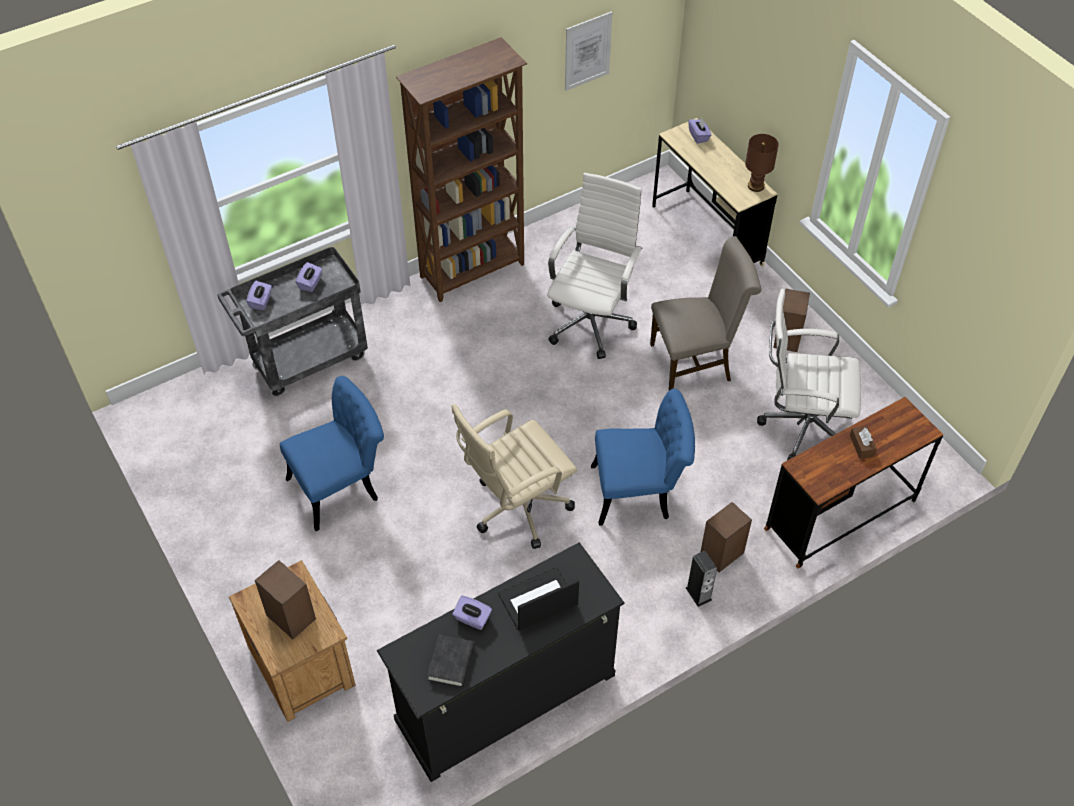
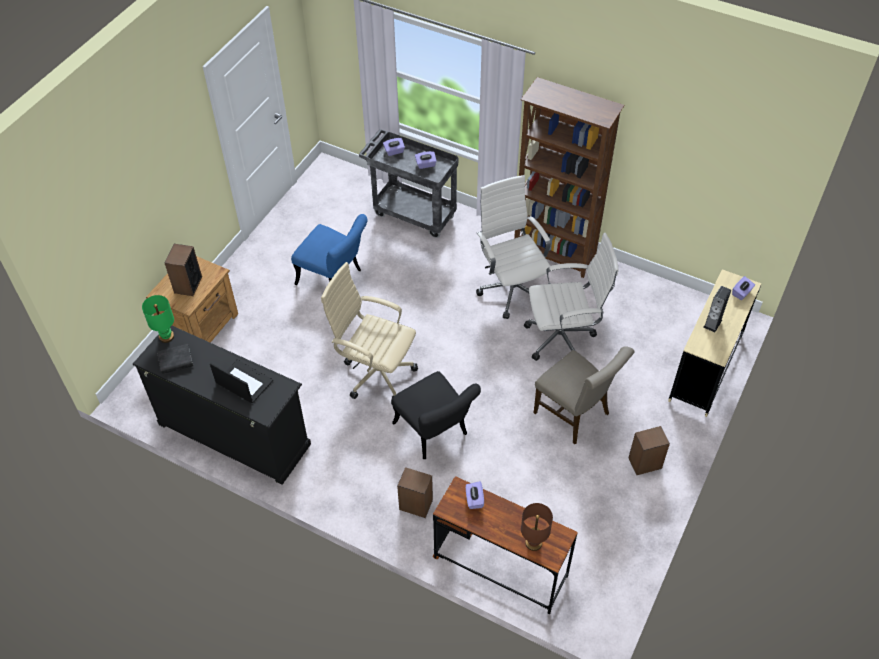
camera: 60 degrees right, 0 degrees up
(400, 659) = (166, 336): none -> green table lamp
(472, 619) = (212, 356): purple tissue box -> purple tissue box (474, 499)
(587, 51) = (700, 168): picture -> none
(640, 492) = (435, 433): blue chair -> black chair
(698, 594) = (374, 505): speaker -> speaker (712, 323)
(756, 186) = (720, 350): brown table lamp -> brown table lamp (533, 543)
(800, 427) = (564, 507): white office chair -> white office chair (510, 289)
(861, 446) = (506, 520): brown tissue box -> none

